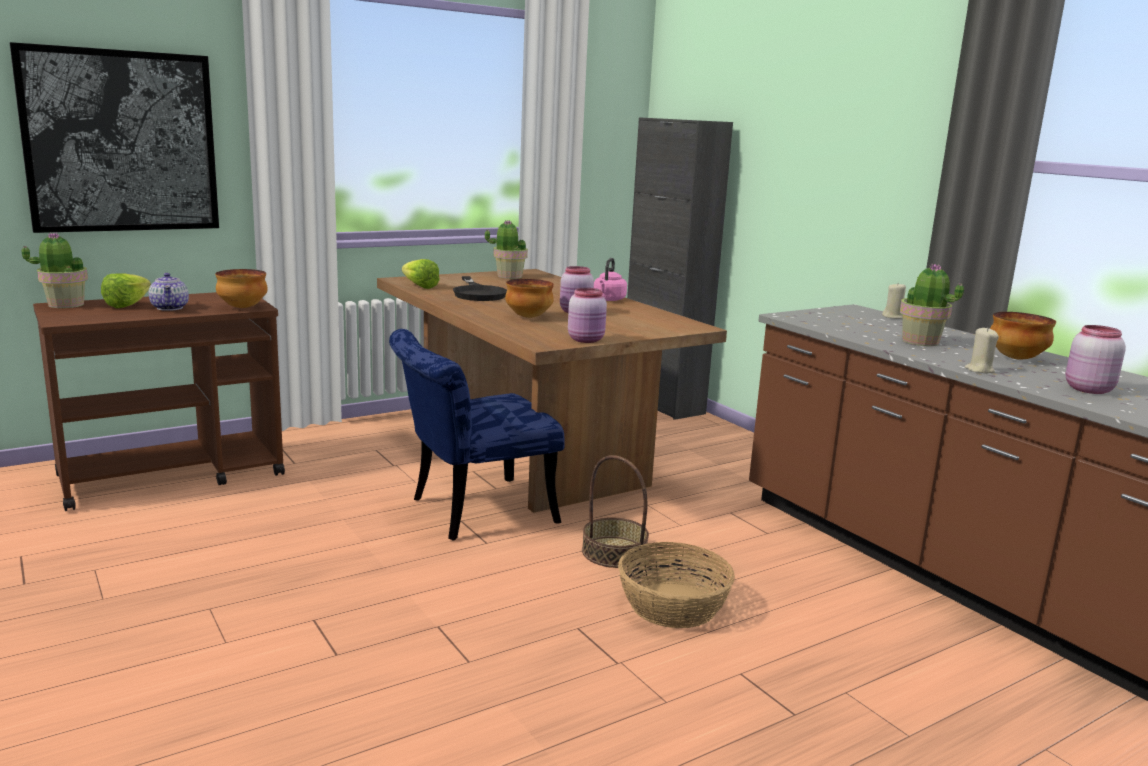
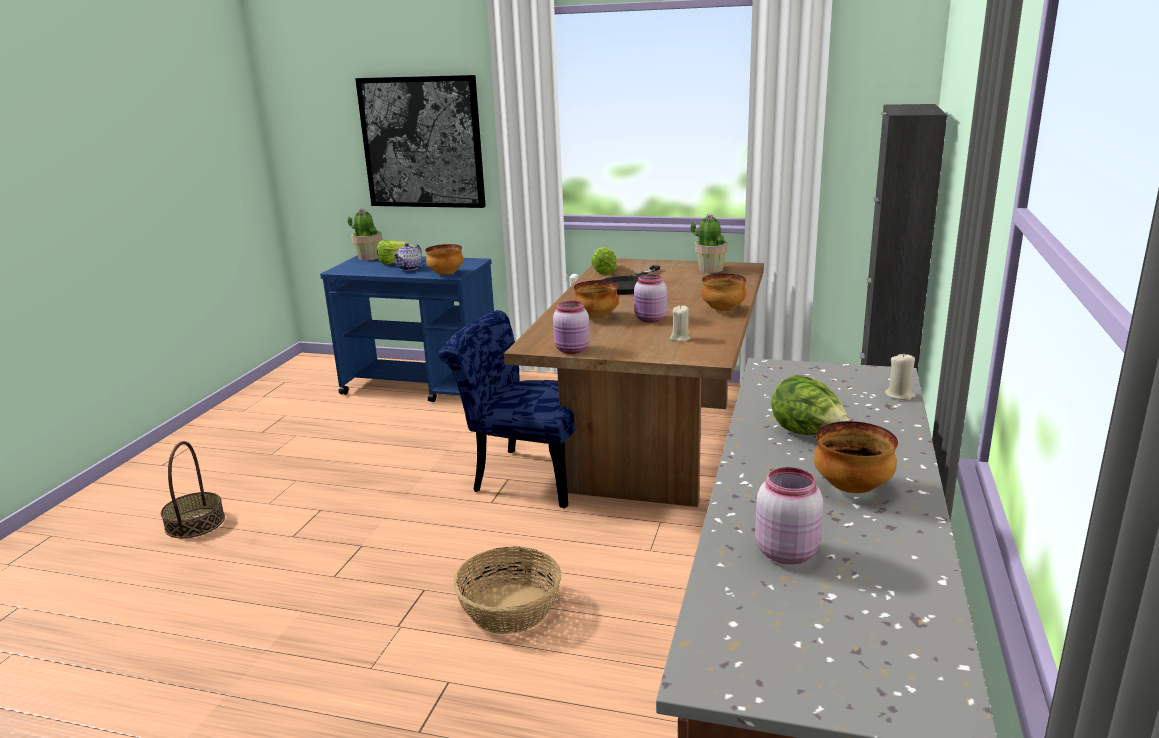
camera: 50 degrees right, 5 degrees up
(173, 475) = (422, 386): brown cart -> blue cart
(608, 299) = (723, 310): pink kettle -> bowl
(614, 552) = (555, 548): basket -> basket (195, 523)
(920, 342) = (808, 434): potted plant -> lettuce
(979, 370) = (743, 485): beige candle -> beige candle (680, 338)

